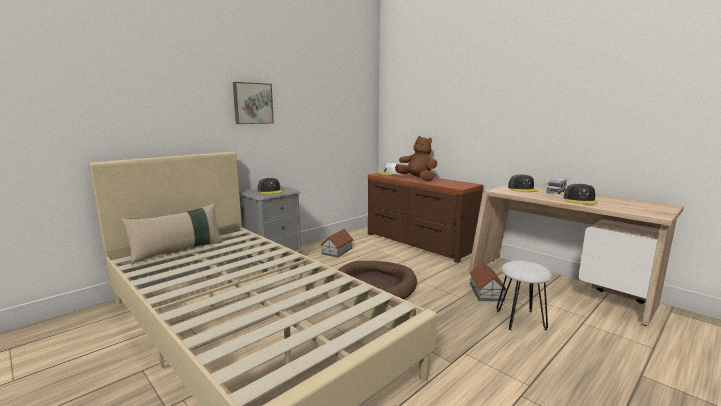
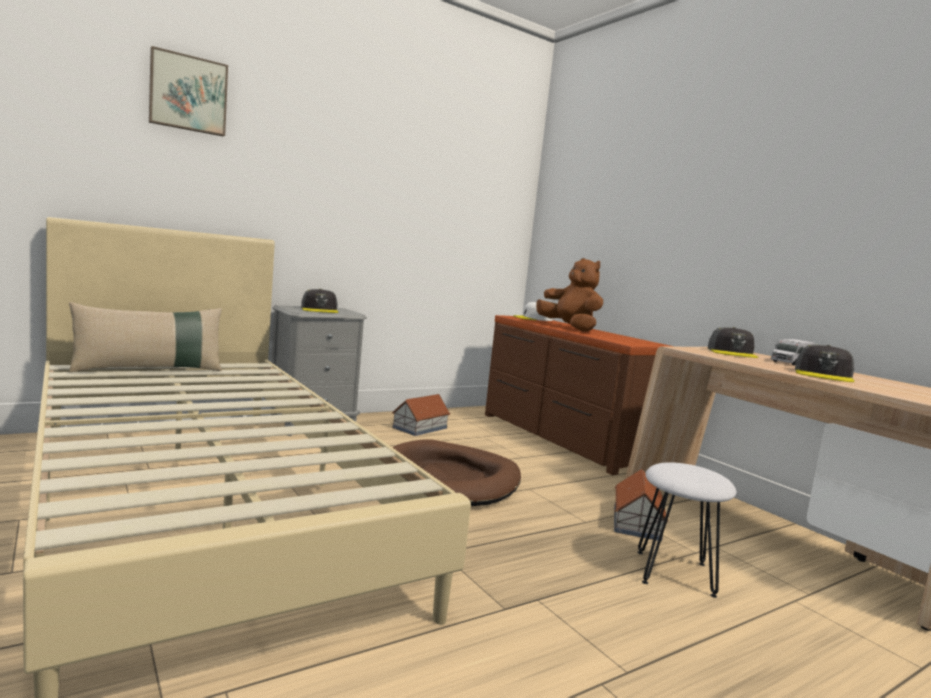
camera: 10 degrees right, 5 degrees down
(252, 103) = (315, 173): picture -> picture (188, 94)

